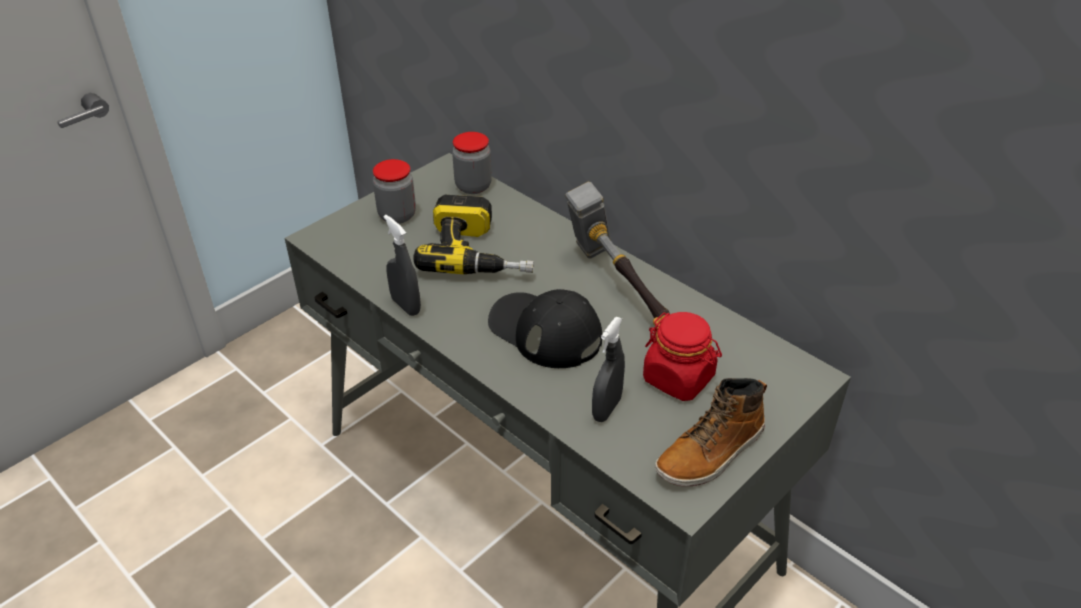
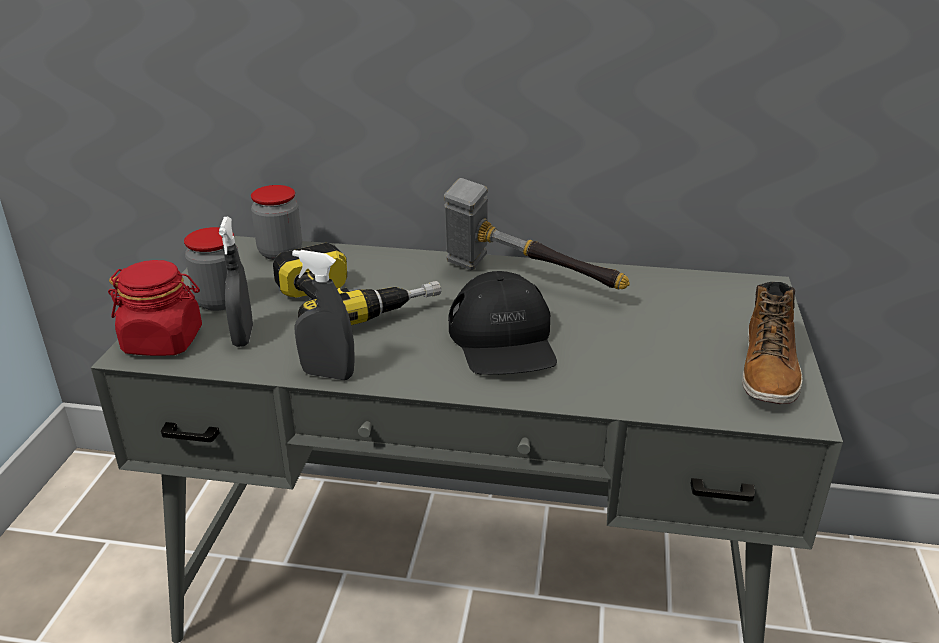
camera: 35 degrees left, 10 degrees down
(545, 331) = (503, 340): black cap -> black cap turned 105 degrees counterclockwise
(606, 409) = (641, 377): grey spray bottle -> grey spray bottle (243, 336)
(679, 378) = (669, 328): red jar -> red jar (164, 341)

